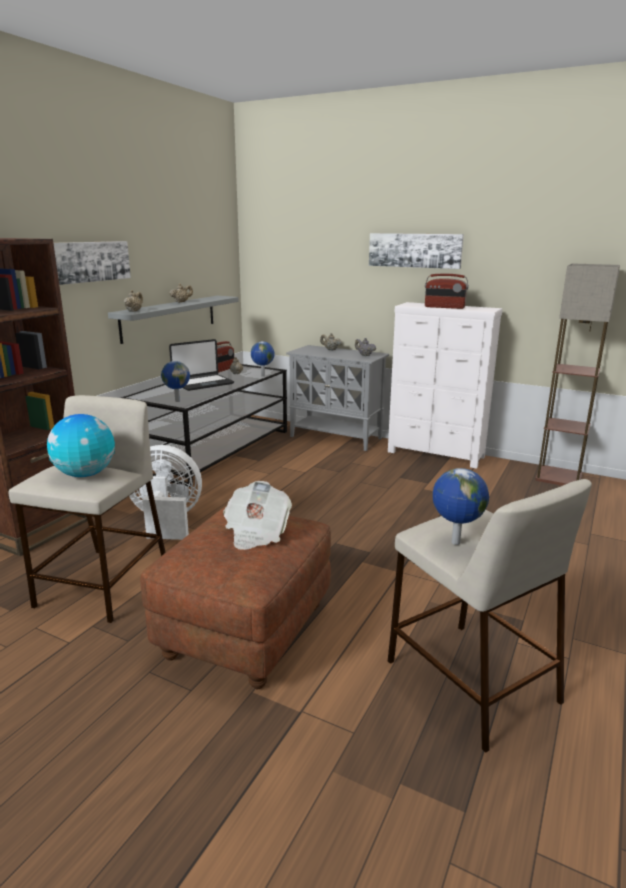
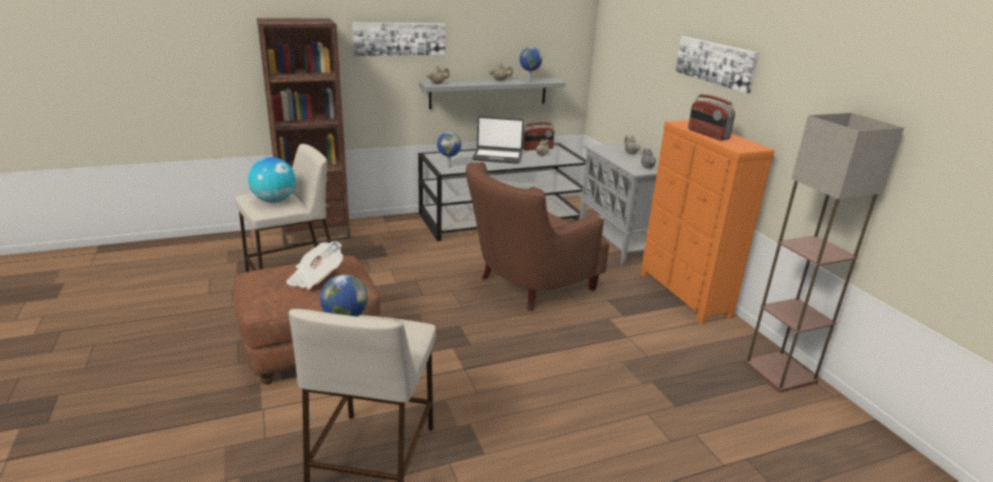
camera: 40 degrees right, 5 degrees up
(166, 521) = (384, 259): white fan -> none
(262, 376) = (557, 163): globe -> globe (528, 81)
(329, 490) = (528, 285): none -> brown armchair
(435, 455) = (683, 295): white dresser -> orange dresser

